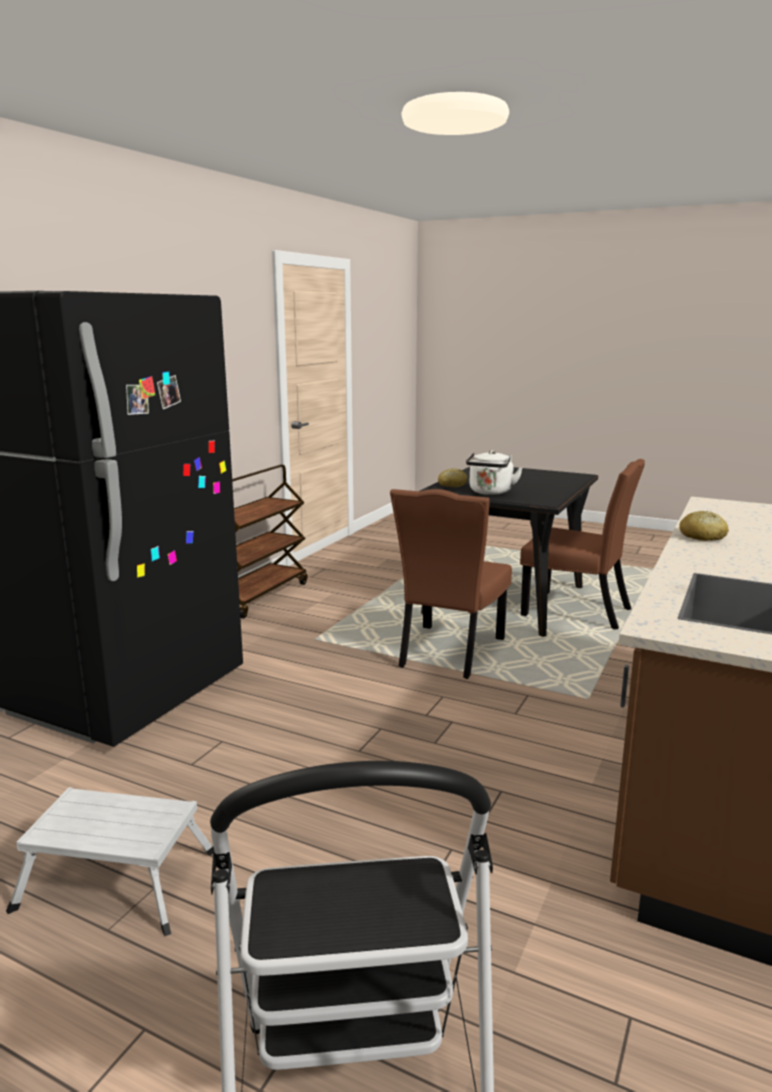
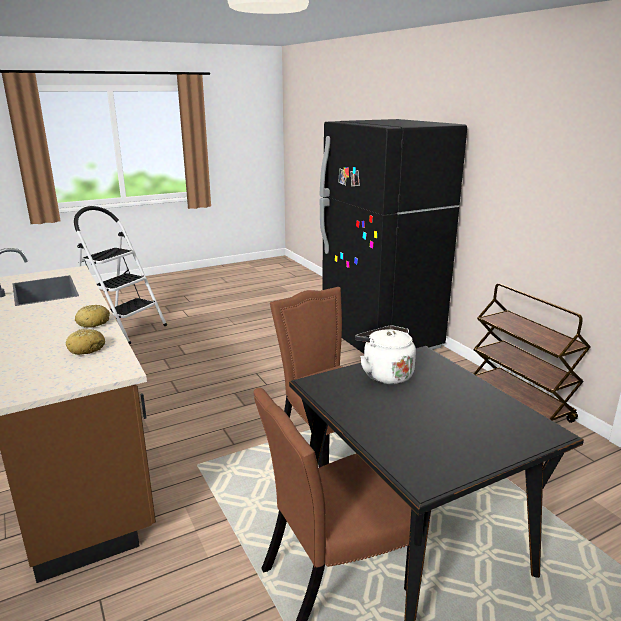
camera: 125 degrees right, 5 degrees up
(116, 879) = (247, 320): white step ladder -> none
(452, 485) = (440, 370): bread -> bread (86, 349)

